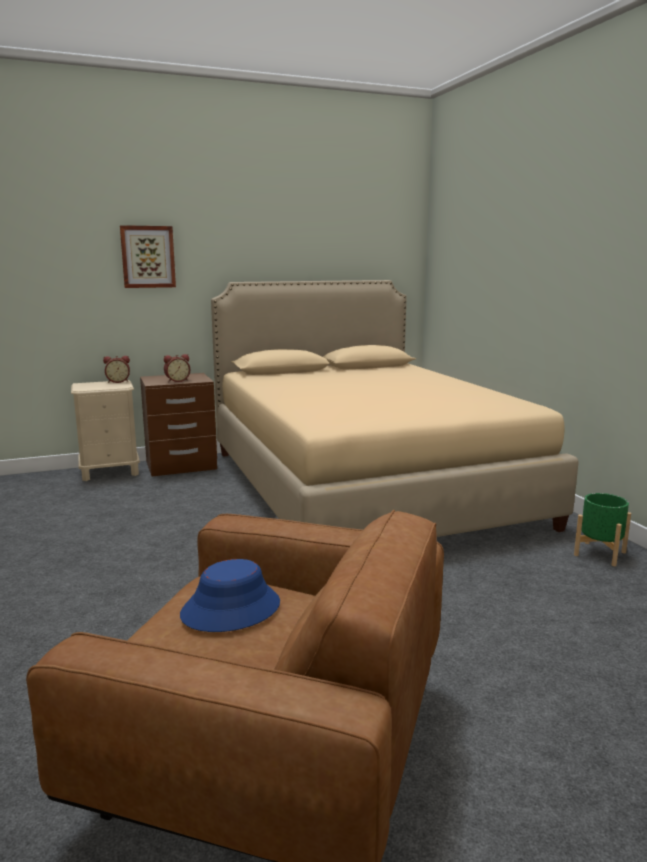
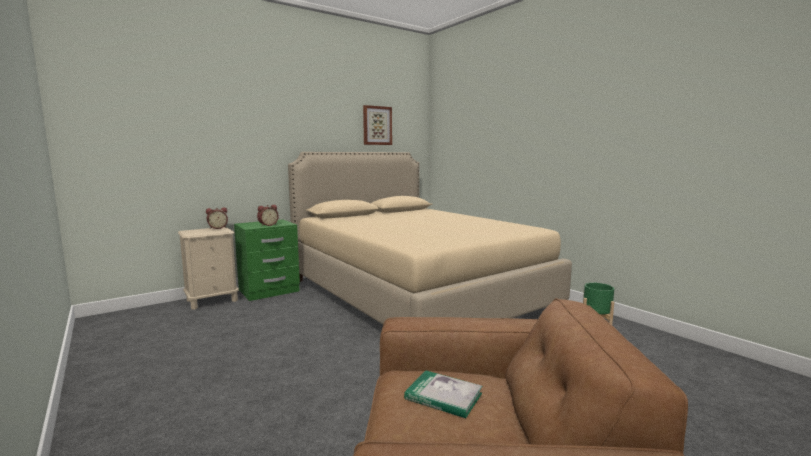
camera: 15 degrees left, 5 degrees down
(148, 257) = (240, 132): picture -> picture (377, 125)
(181, 466) = (269, 291): brown nightstand -> green nightstand
(231, 609) = (443, 396): blue hat -> book

